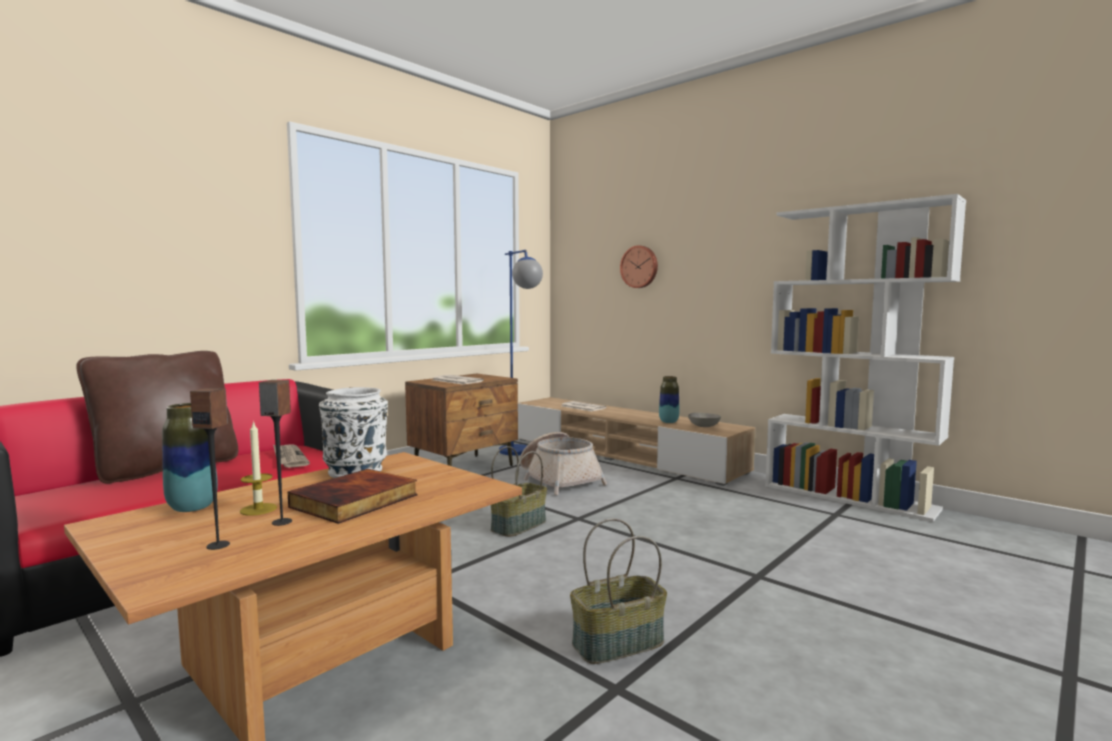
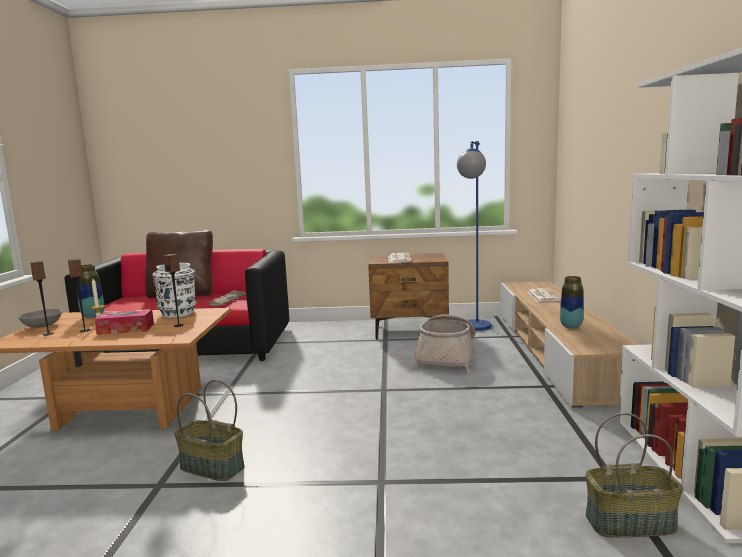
camera: 50 degrees right, 5 degrees up
(355, 501) = (126, 329): book -> tissue box
(423, 479) = (179, 325): none -> speaker
(518, 525) = (340, 380): basket -> basket (630, 522)
(639, 267) = (598, 149): wall clock -> none
(703, 427) = (588, 339): grey bowl -> grey bowl (42, 326)

